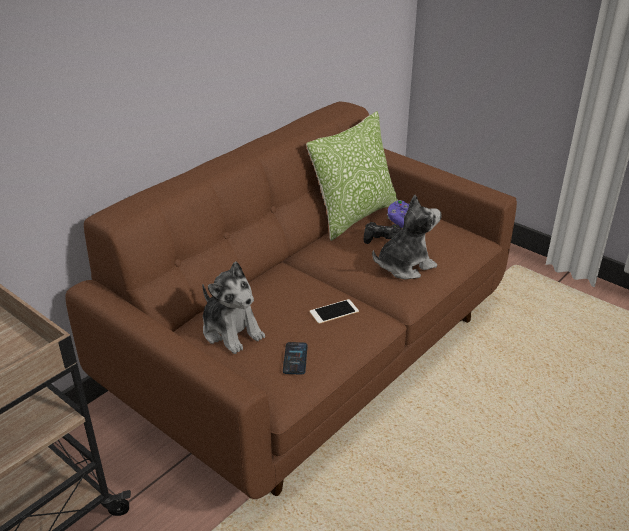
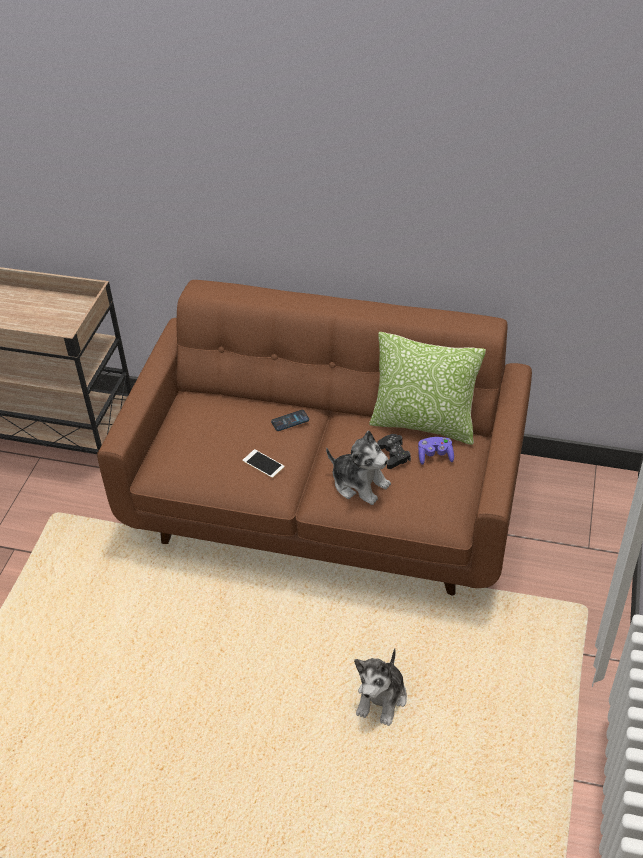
camera: 65 degrees right, 10 degrees up
(231, 331) = (205, 419): plush toy -> plush toy (382, 698)
(295, 359) = (193, 464): phone -> phone (290, 421)

